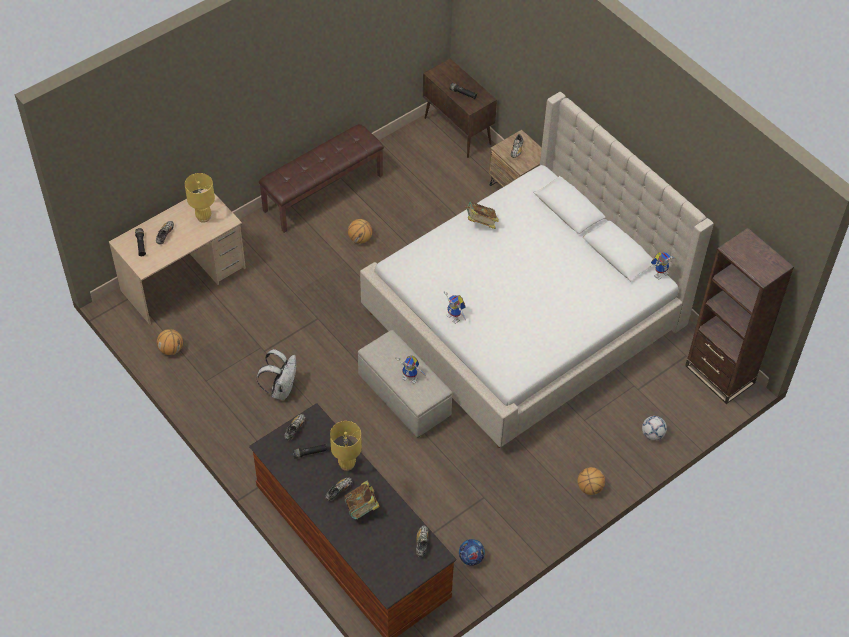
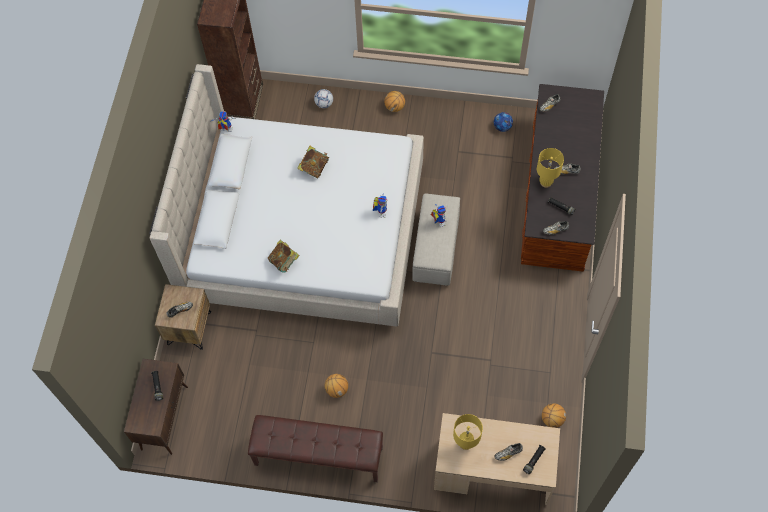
camera: 130 degrees left, 10 degrees up
(281, 389) = (506, 321): white backpack -> none
(362, 508) = (563, 151): book -> book (314, 167)

